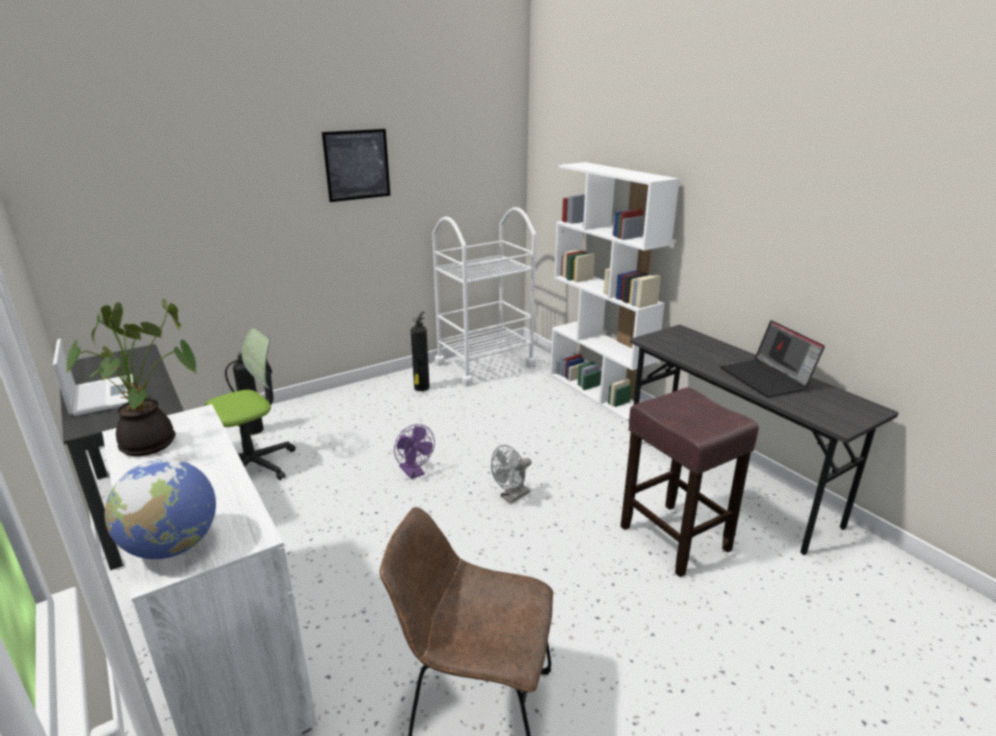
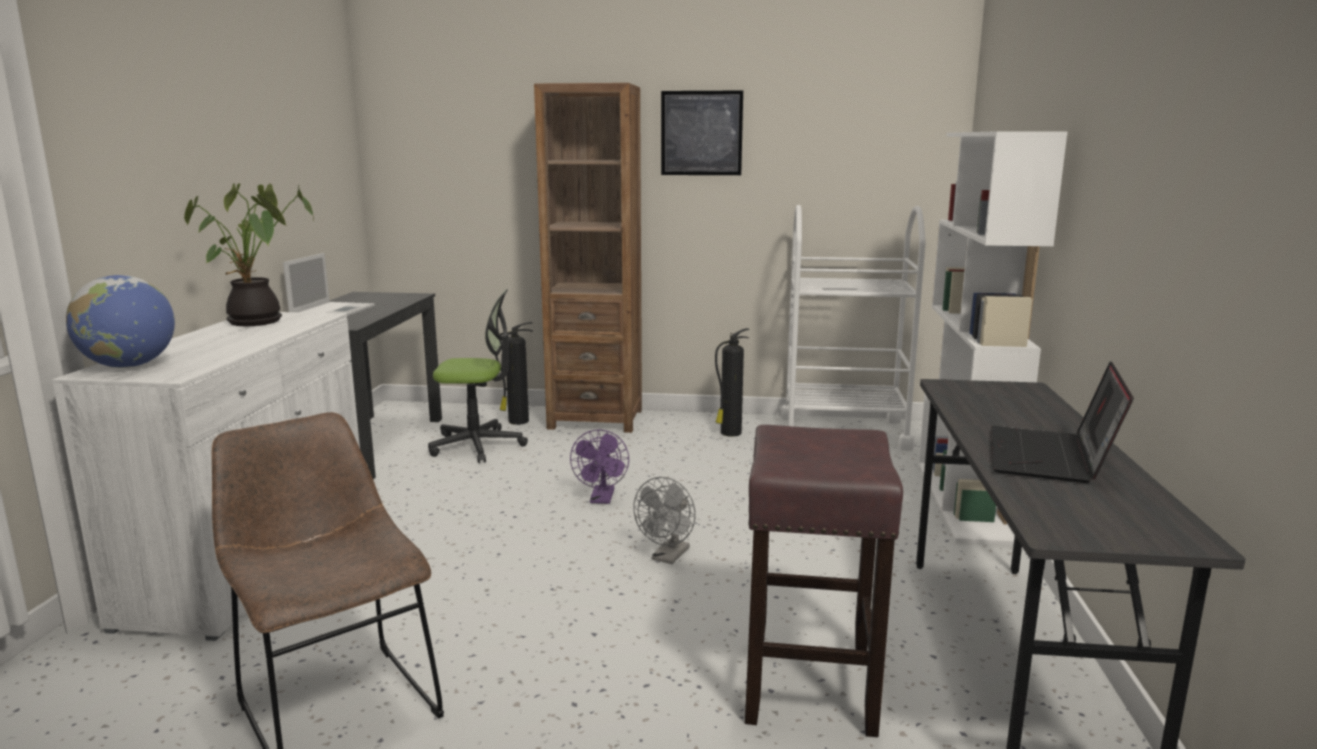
camera: 40 degrees right, 10 degrees down
(313, 407) = (595, 419): none -> brown bookcase
(512, 497) = (668, 557): grey fan -> grey fan turned 60 degrees counterclockwise

